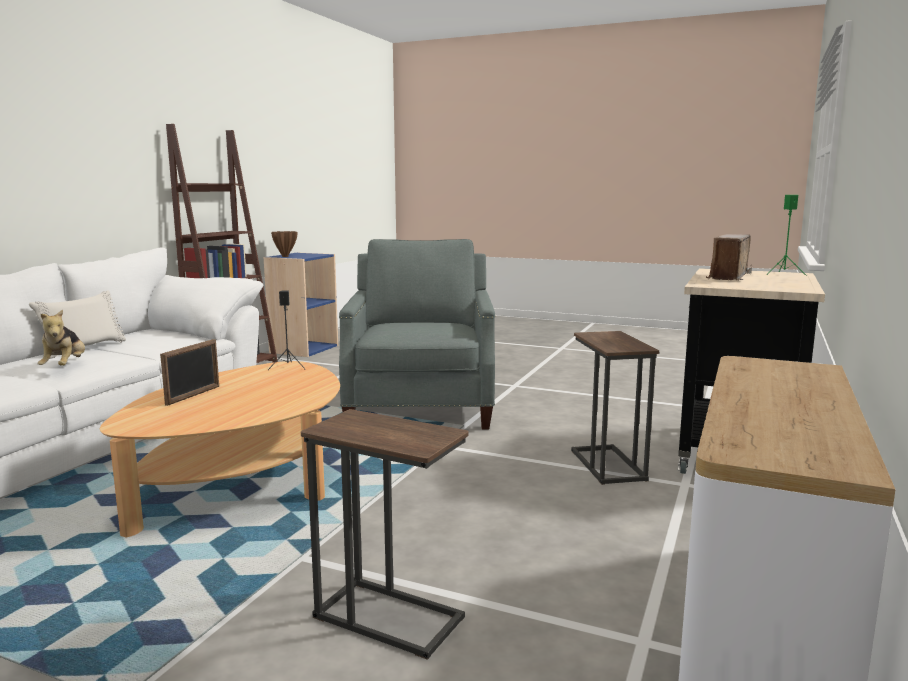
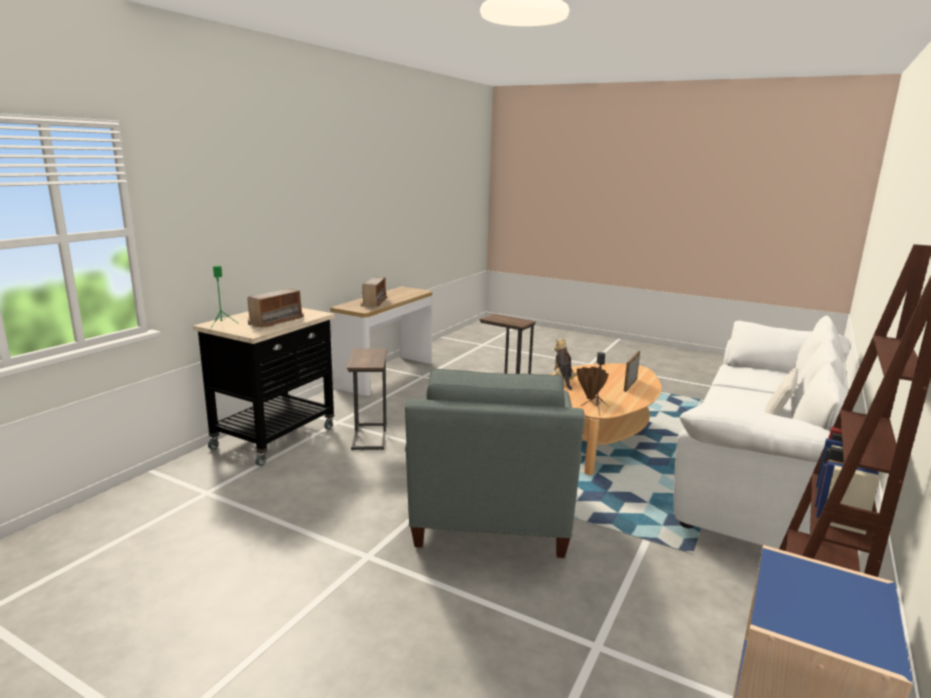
camera: 175 degrees left, 5 degrees up
(65, 367) = (739, 394): plush toy -> plush toy (563, 380)
(285, 256) = (842, 582): brown vase -> brown vase (589, 398)
(774, 384) = (374, 302): none -> radio

